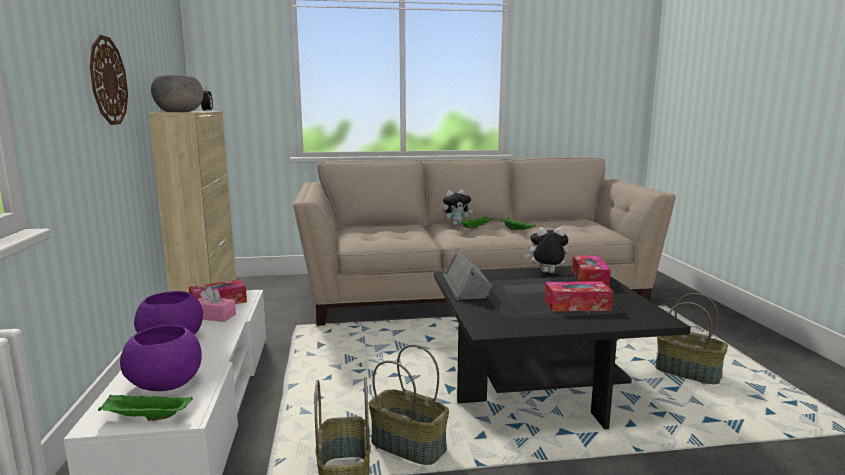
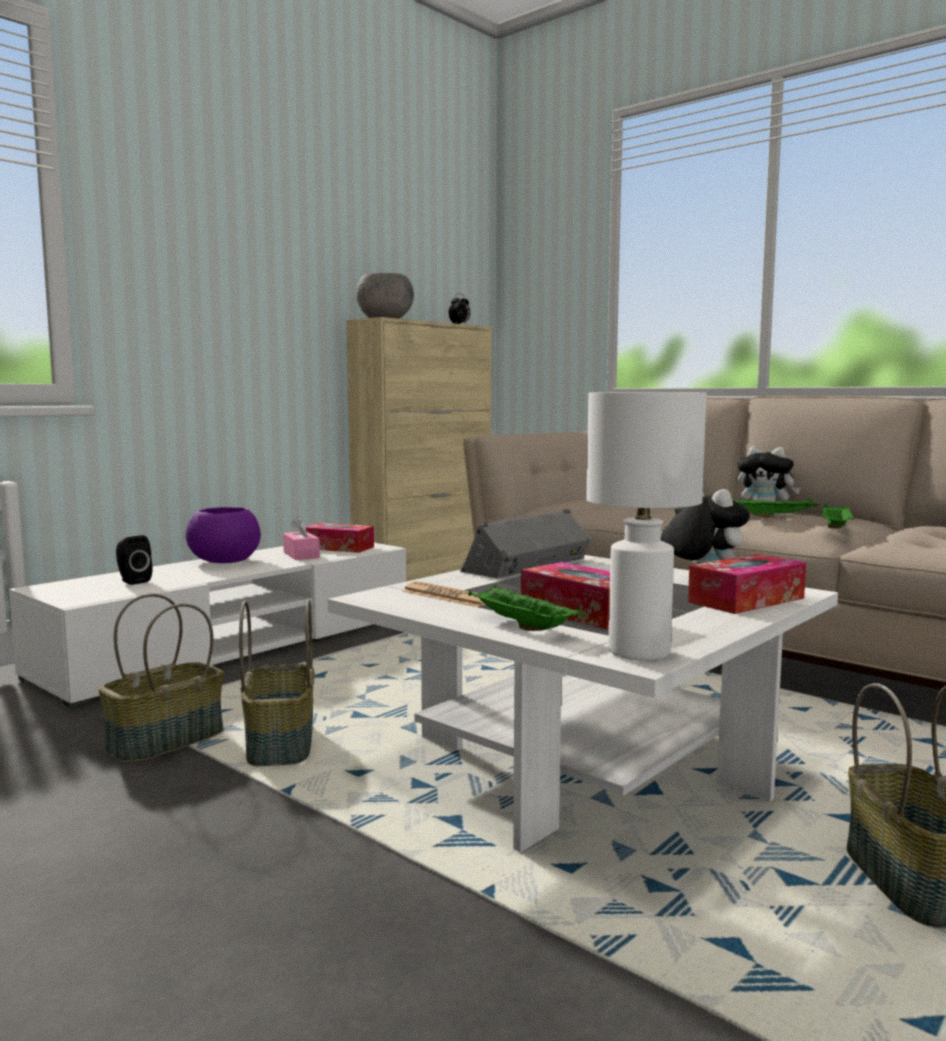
camera: 50 degrees right, 5 degrees down
(108, 81) = (272, 279): wall clock -> none
(145, 418) = (63, 593): green tray -> green tray (520, 626)
(164, 383) = (133, 581): purple bowl -> black speaker
(510, 316) = (448, 596): none -> newspaper
(539, 382) = (583, 768): black coffee table -> white coffee table
(652, 317) = (637, 652): none -> white table lamp

